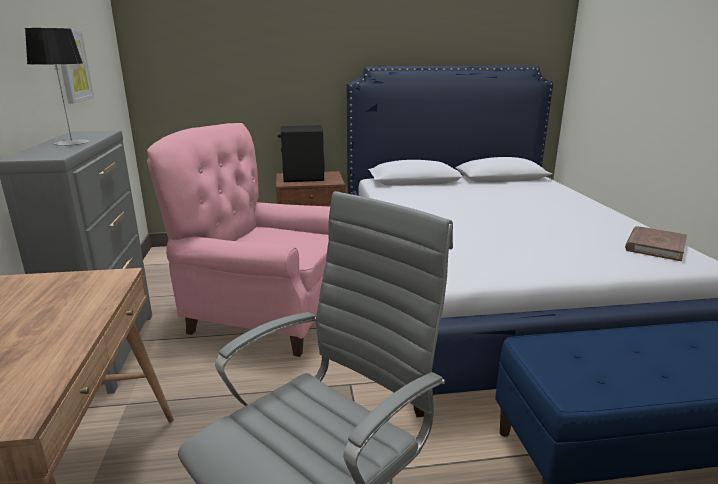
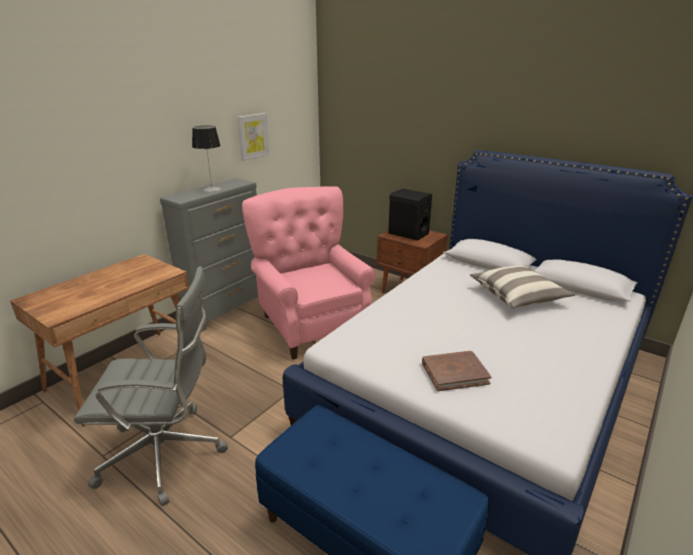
camera: 45 degrees right, 5 degrees up
(483, 194) = (517, 296): none -> pillow
(655, 246) = (545, 410): brown book -> brown book (454, 373)

